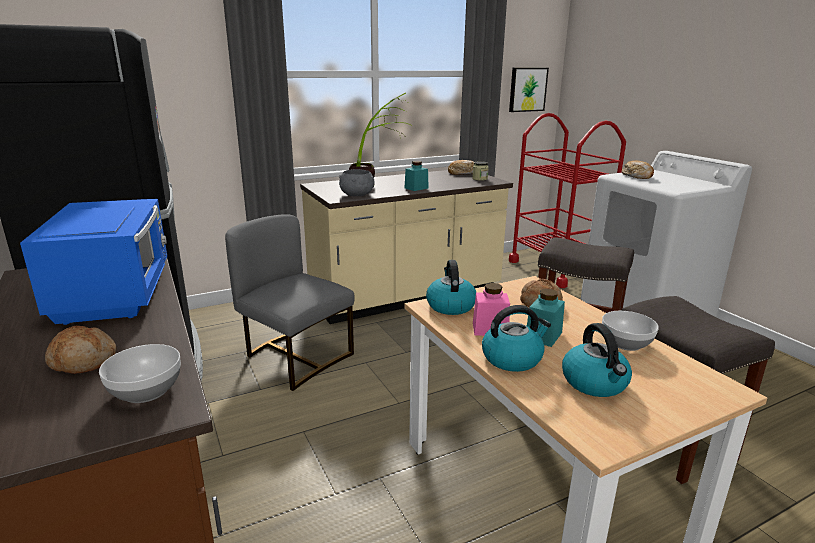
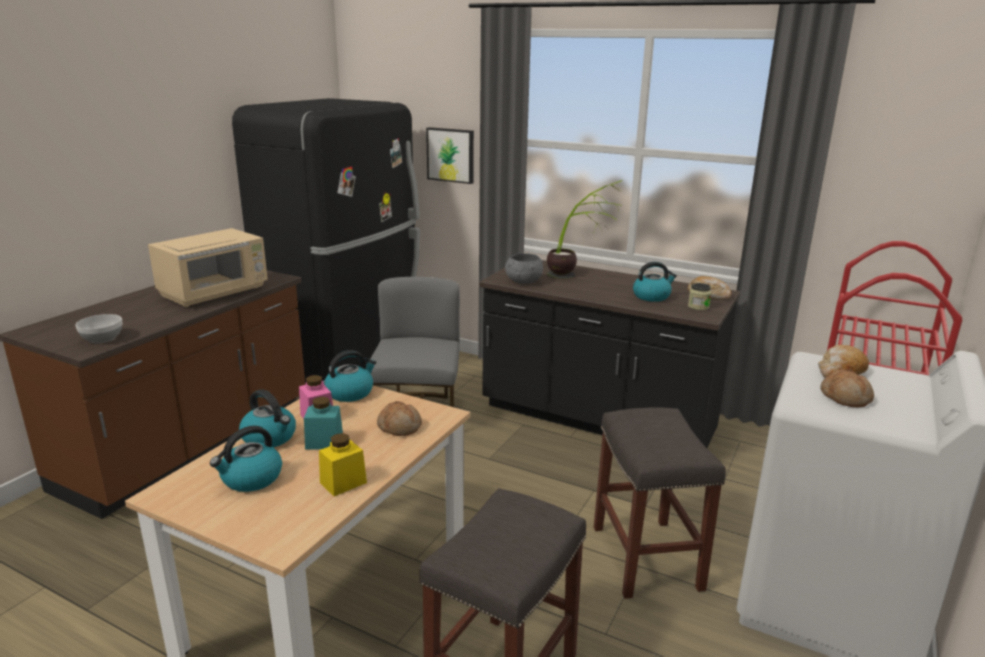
camera: 55 degrees right, 0 degrees up
(84, 360) = (128, 316): bread -> bread (845, 397)
(117, 294) = (215, 293): blue microwave -> beige microwave
(406, 296) = (597, 419): beige counter -> black counter
(416, 188) = (594, 293): turquoise jar -> none
(445, 181) = (652, 296): none -> kettle
(527, 89) = (899, 198): picture -> picture (451, 155)
(627, 343) = (343, 483): bowl -> yellow jar

